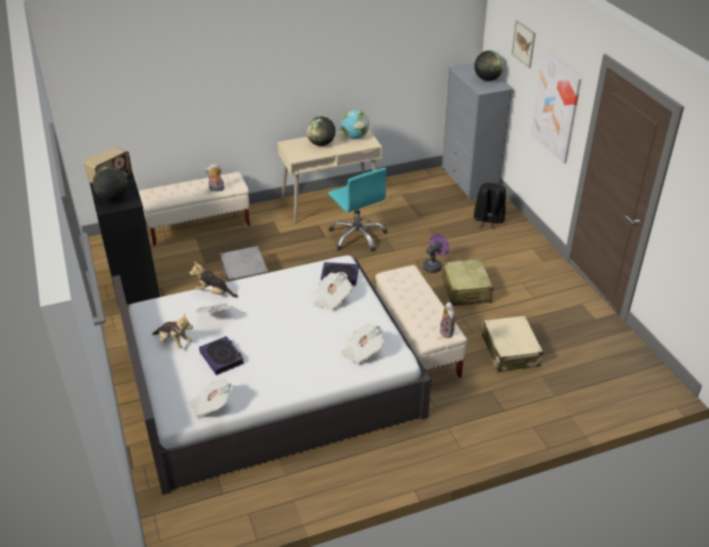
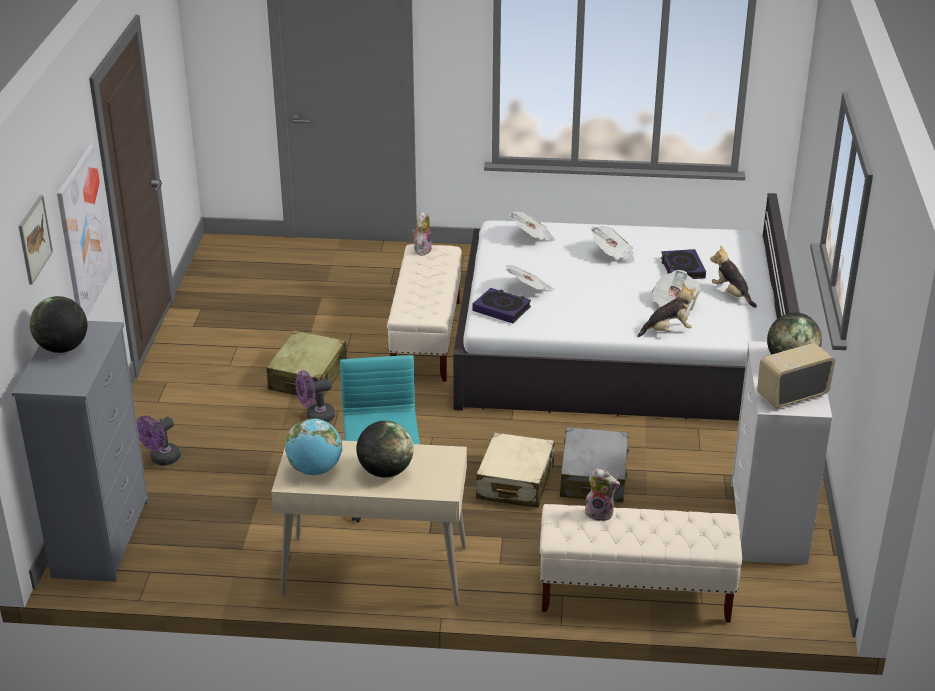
camera: 155 degrees left, 5 degrees down
(133, 279) = (768, 524): black dresser -> white dresser
(211, 405) = (706, 236): newspaper -> newspaper (613, 255)
(214, 293) = (667, 331): plush toy -> plush toy turned 60 degrees counterclockwise
(488, 220) = (161, 459): black backpack -> purple fan
(510, 351) = (331, 307): beige suitcase -> beige suitcase (515, 482)

